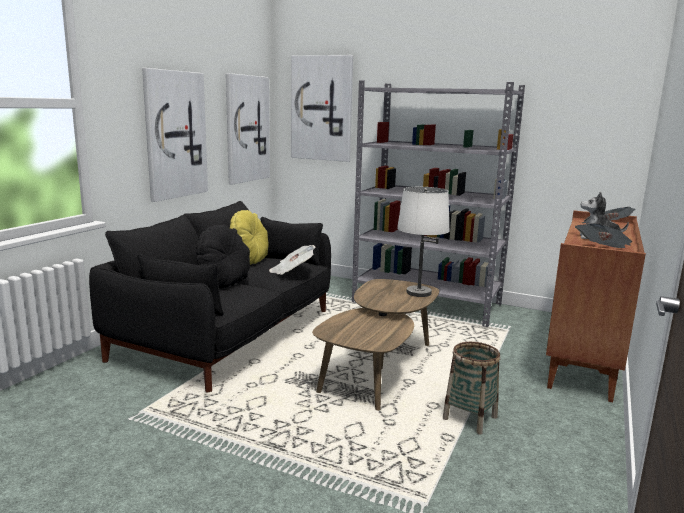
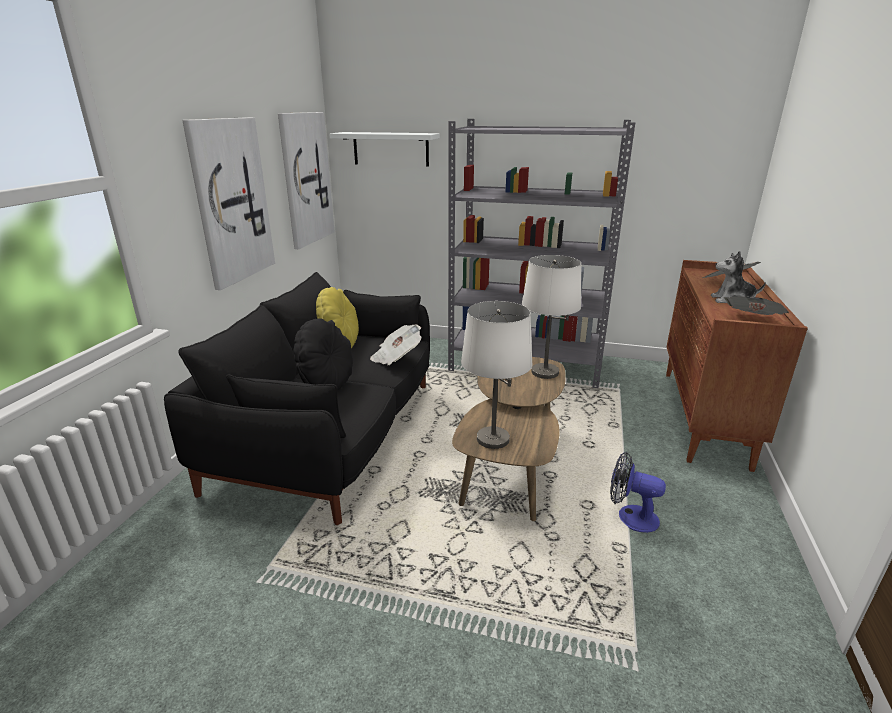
camera: 10 degrees left, 10 degrees up
(322, 108) = (390, 149): picture -> white shelf
(348, 332) = (492, 439): none -> white table lamp
(470, 418) = (630, 516): basket -> fan

